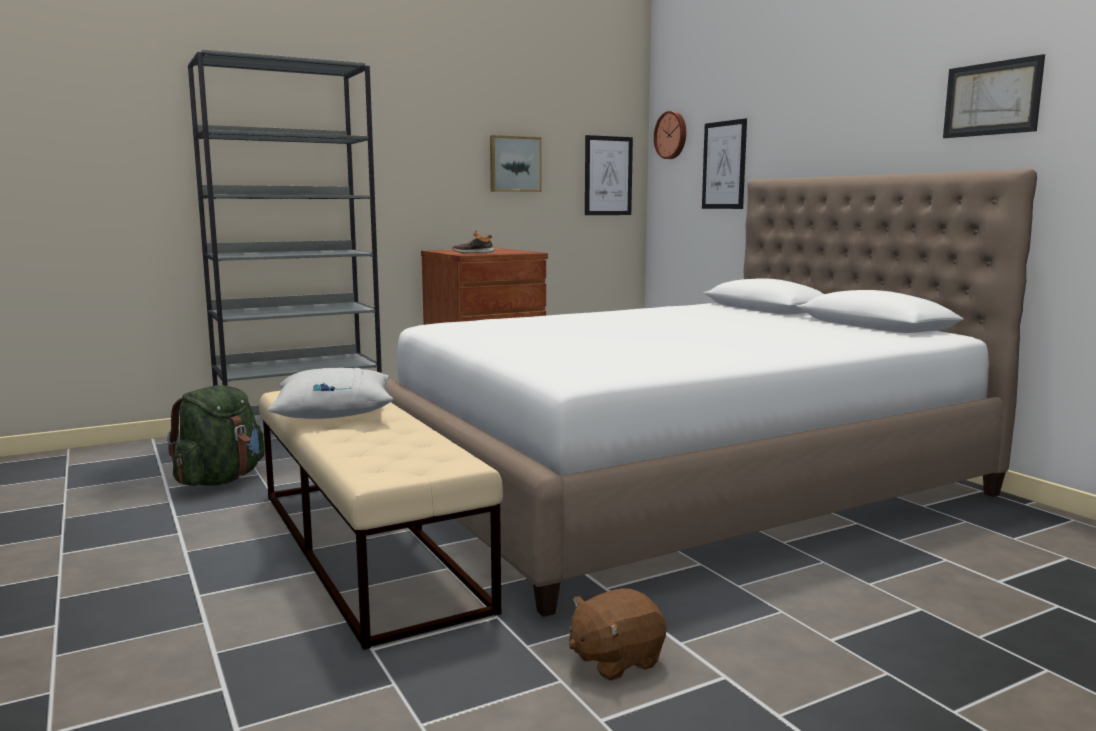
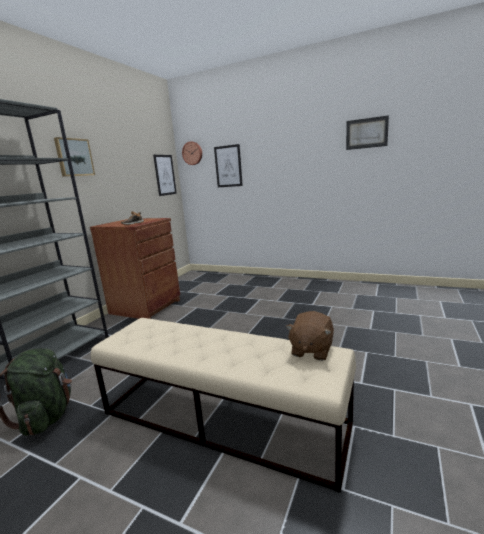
camera: 35 degrees left, 5 degrees up
(334, 414) = (182, 346): grey pillow -> none
(514, 164) = (126, 172): picture -> picture (74, 157)
(615, 660) = (431, 420): brown plush toy -> brown plush toy (311, 350)
(681, 483) = (292, 315): white bed -> none

